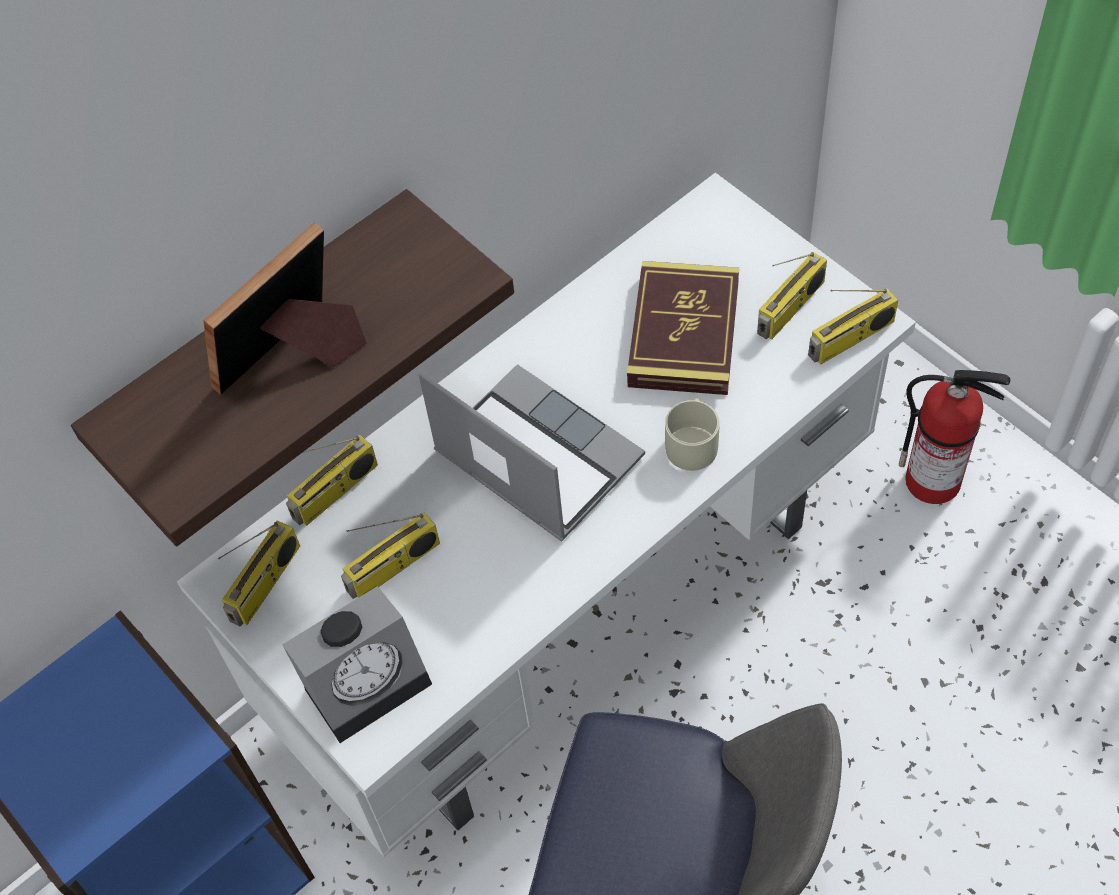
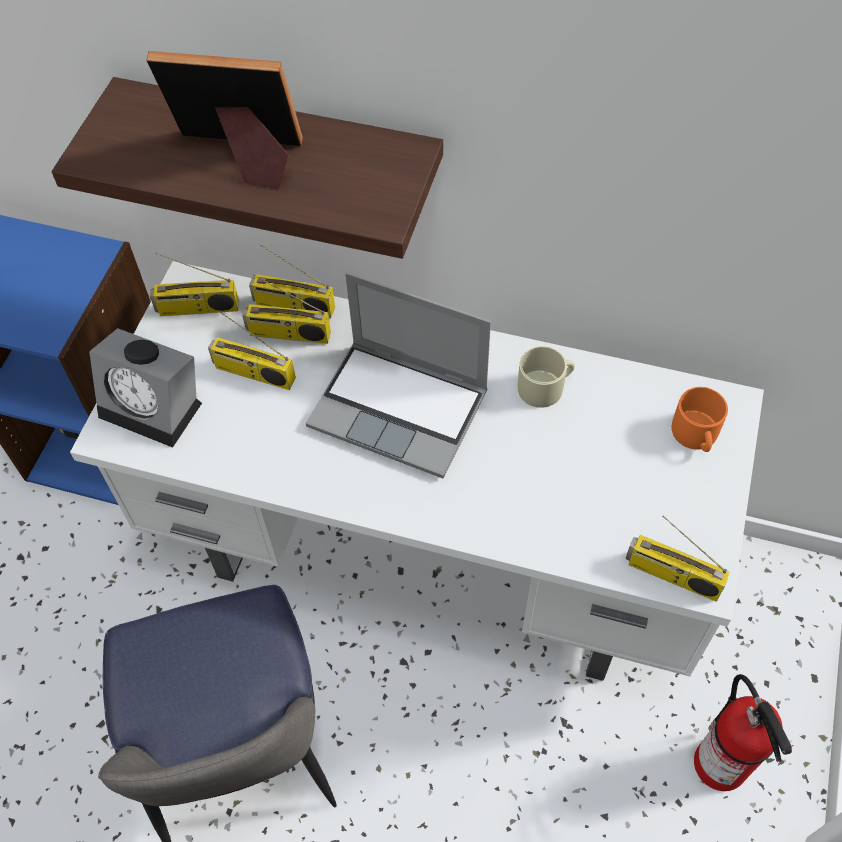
camera: 55 degrees right, 0 degrees up
(534, 456) = (401, 408): laptop -> laptop turned 105 degrees clockwise
(684, 333) = (584, 449): book -> none
(692, 442) = (485, 508): beige mug -> beige mug (545, 386)
(727, 245) = (696, 435): none -> orange mug
(790, 308) = (668, 514): radio -> radio (288, 334)

